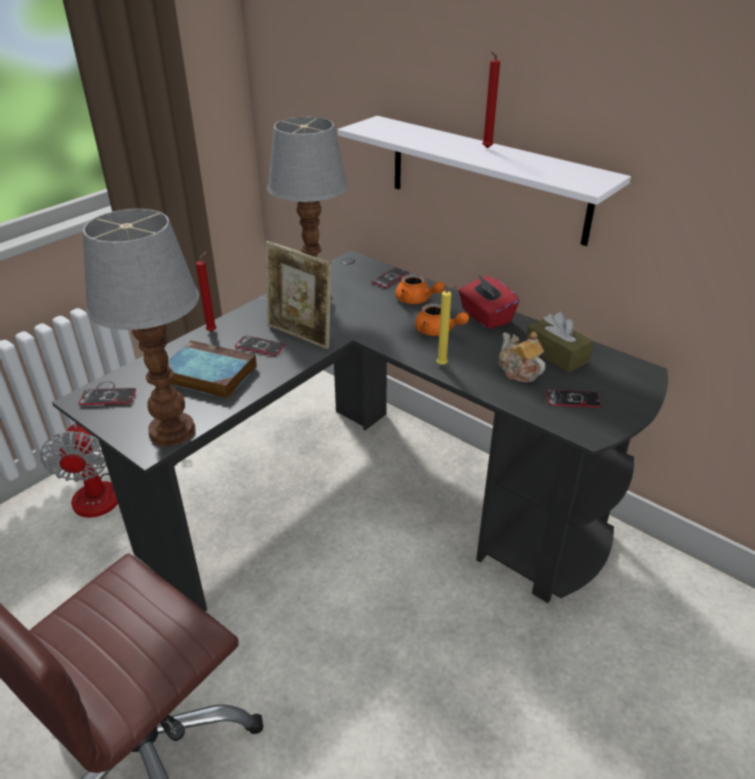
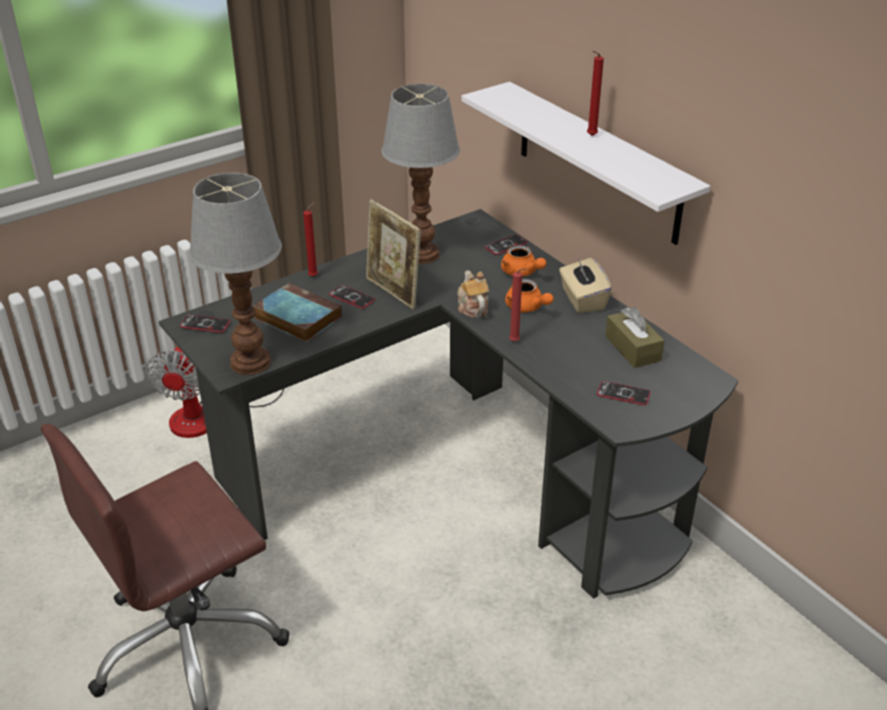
camera: 15 degrees right, 0 degrees up
(443, 365) = (515, 342): yellow candle -> red candle
(485, 317) = (582, 300): red tissue box -> beige tissue box
(518, 371) = (585, 359): teapot -> teapot (472, 307)

